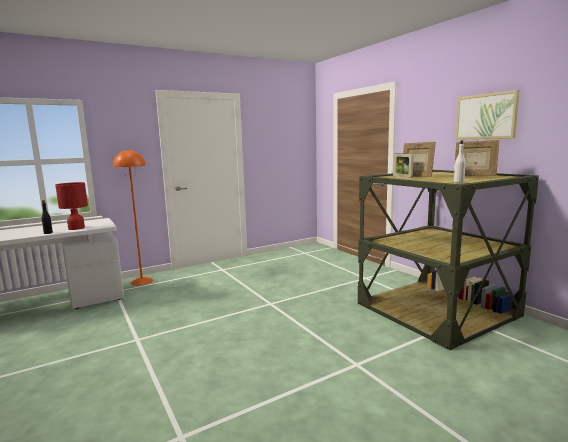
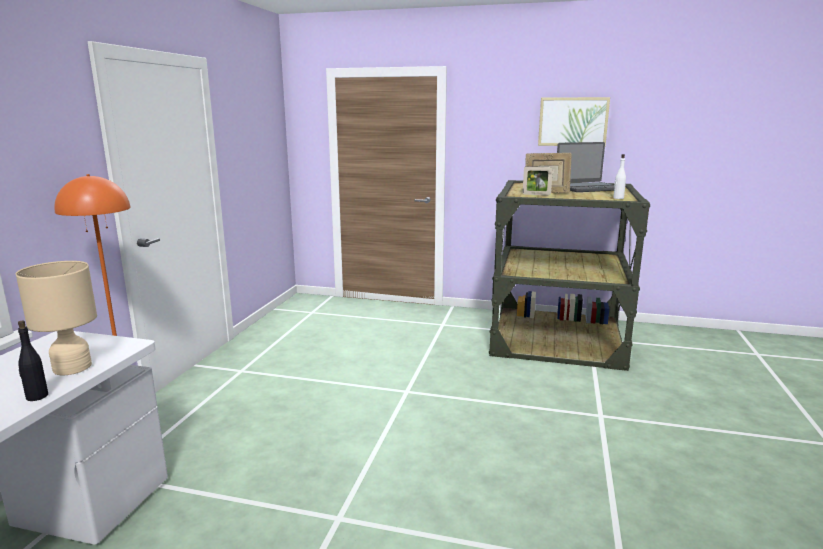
camera: 45 degrees left, 5 degrees up
(76, 228) = (71, 368): red table lamp -> beige table lamp
(474, 176) = (588, 188): picture frame -> laptop

